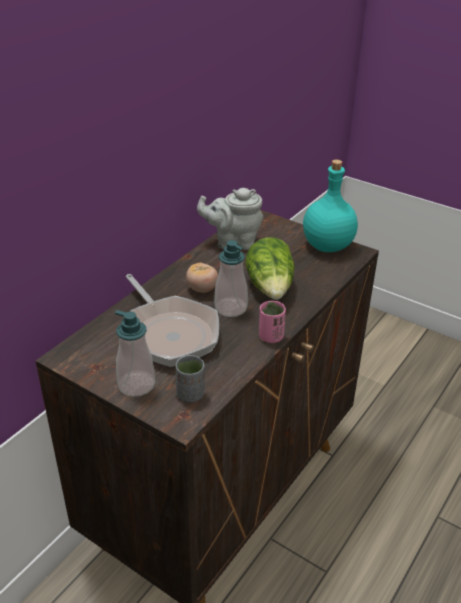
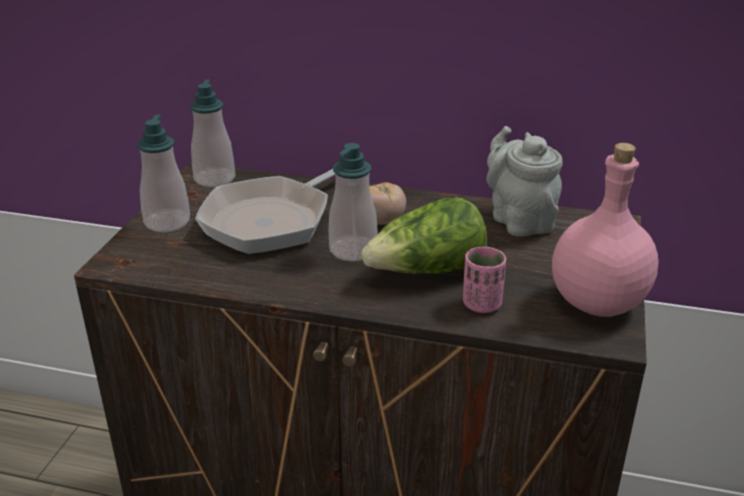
camera: 70 degrees right, 5 degrees down
(81, 350) = (214, 179): none -> soap dispenser
(190, 394) = (161, 258): grey cup -> none
(271, 337) = (306, 293): pink cup -> pink cup (481, 304)
(327, 245) = (599, 302): turquoise bottle -> pink bottle

